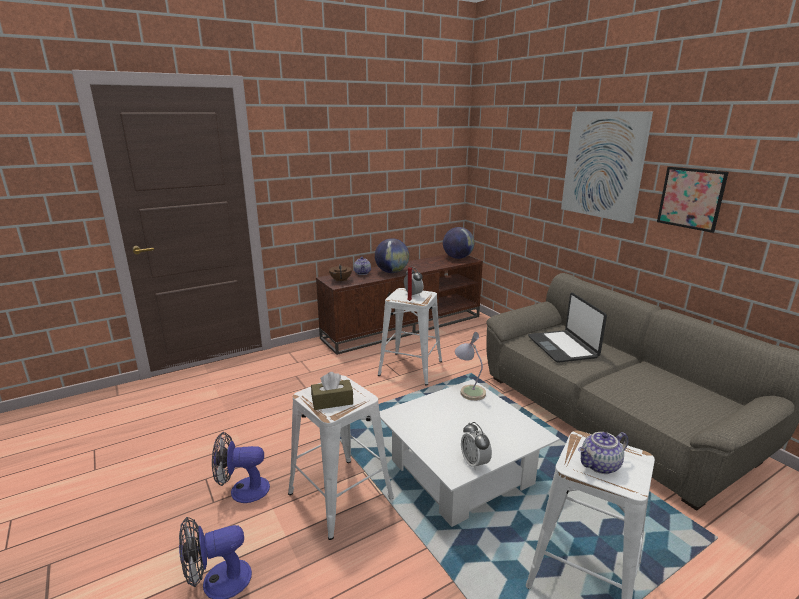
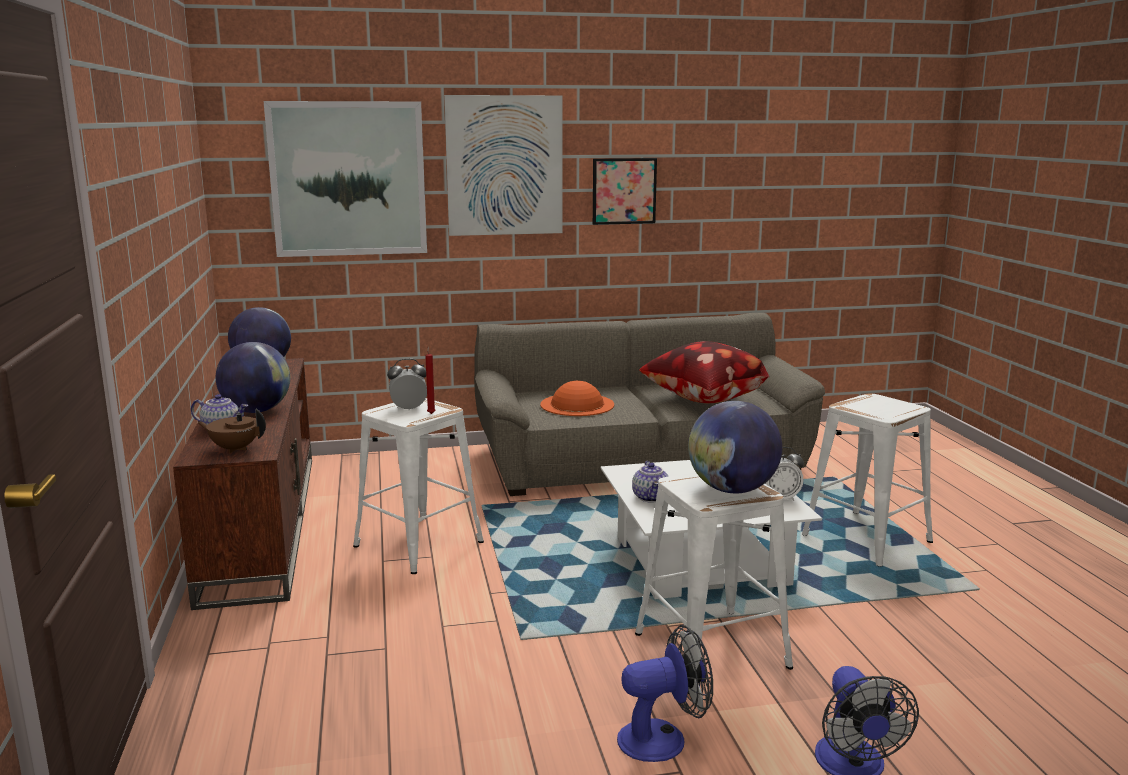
camera: 70 degrees left, 5 degrees down
(242, 490) = (663, 738): fan -> fan turned 120 degrees counterclockwise
(332, 401) = (732, 490): brown tissue box -> globe
(469, 390) = (629, 473): table lamp -> none
(520, 164) = (348, 179): none -> picture
(563, 347) = (577, 404): laptop -> orange hat
(600, 466) = (886, 409): teapot -> teapot (651, 498)
(646, 393) = (703, 400): none -> pillow

